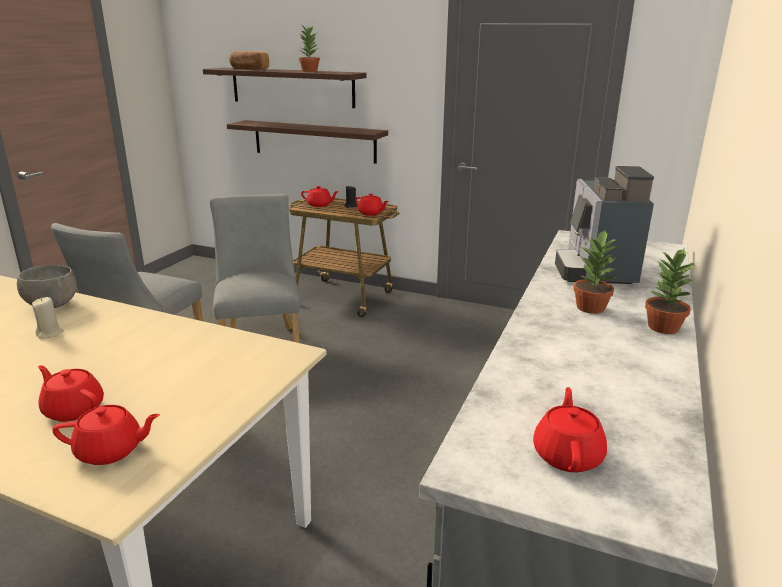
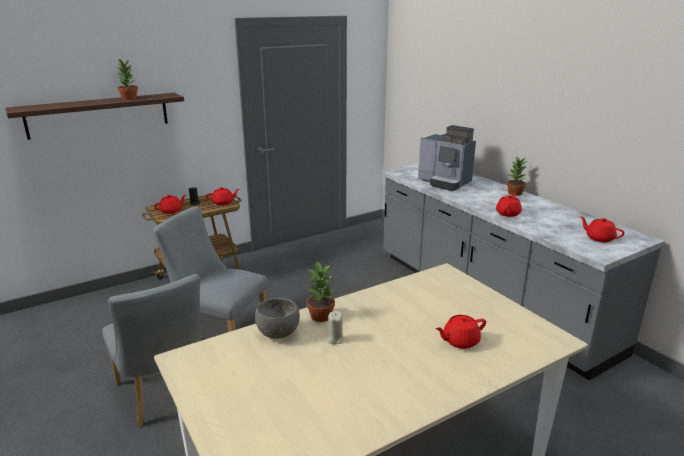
camera: 55 degrees left, 0 degrees up
(111, 451) = (514, 335): red teapot -> red teapot (508, 213)
(249, 69) = (59, 105): bread -> none
(314, 141) = (129, 159): shelf -> none
(591, 308) = (485, 196): potted plant -> potted plant (321, 316)

